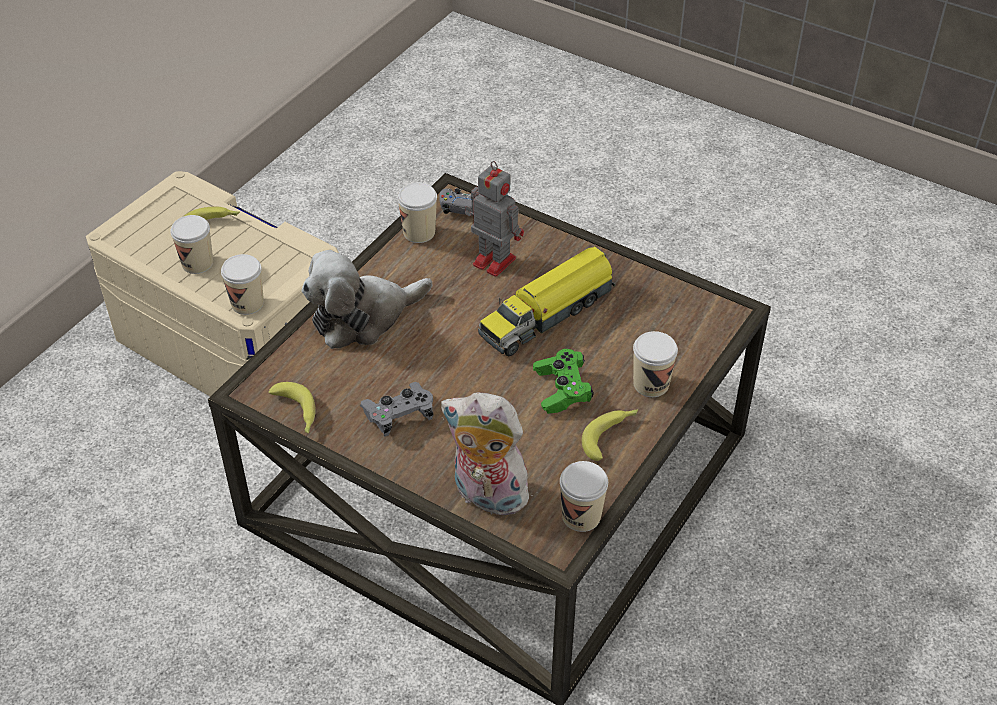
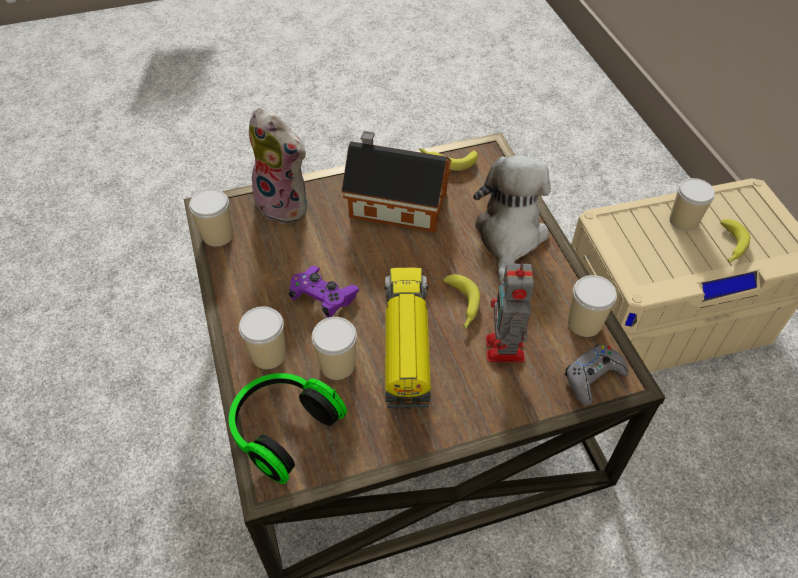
camera: 130 degrees right, 5 degrees up
(247, 303) = (609, 222): cup -> cup (337, 365)
(399, 416) = (394, 203): grey game controller -> toy house
(486, 496) = (286, 204): plush toy -> plush toy turned 60 degrees clockwise
(492, 260) = (505, 351): toy robot -> toy robot turned 105 degrees clockwise
(562, 390) = (323, 298): green game controller -> purple game controller
(610, 435) = (255, 295): banana -> banana (462, 306)
(695, 331) = (282, 429): none -> headphones

